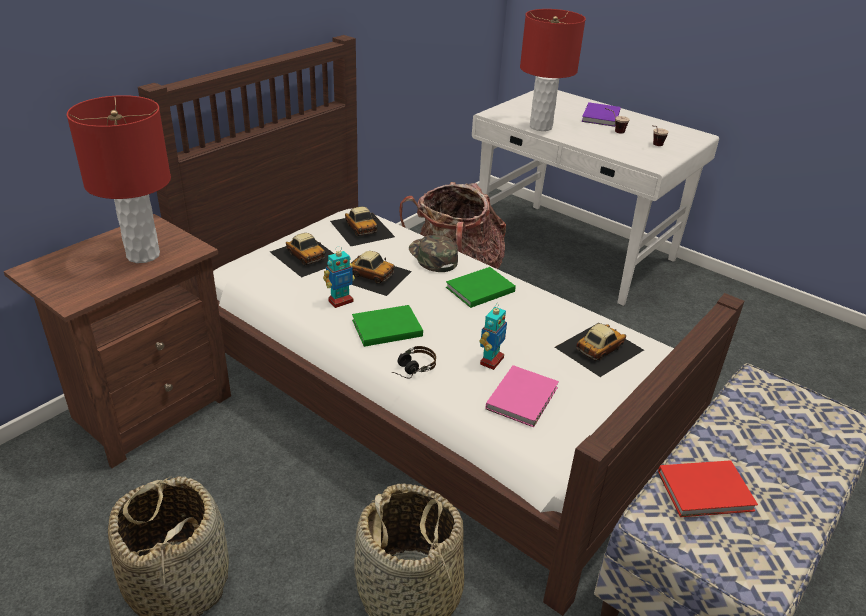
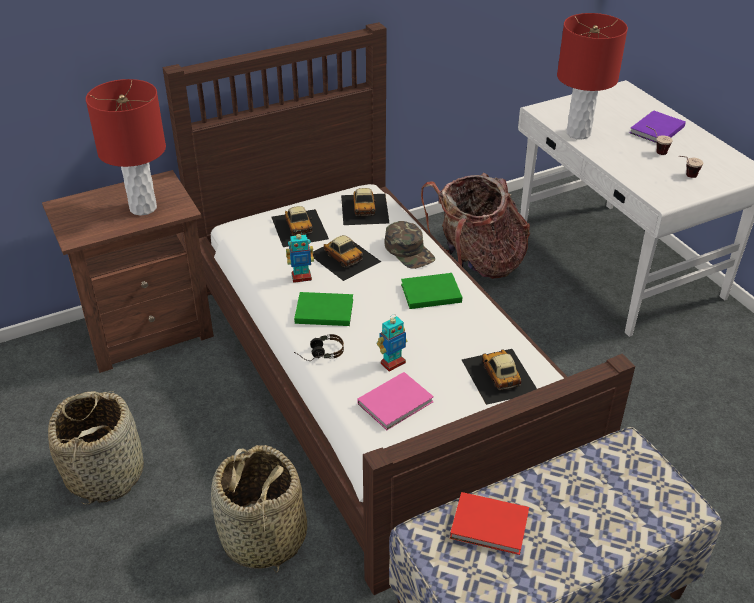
camera: 25 degrees right, 5 degrees up
(432, 257) = (409, 251): green cap -> green cap turned 150 degrees clockwise
(598, 348) = (499, 376): toy car -> toy car turned 90 degrees counterclockwise

